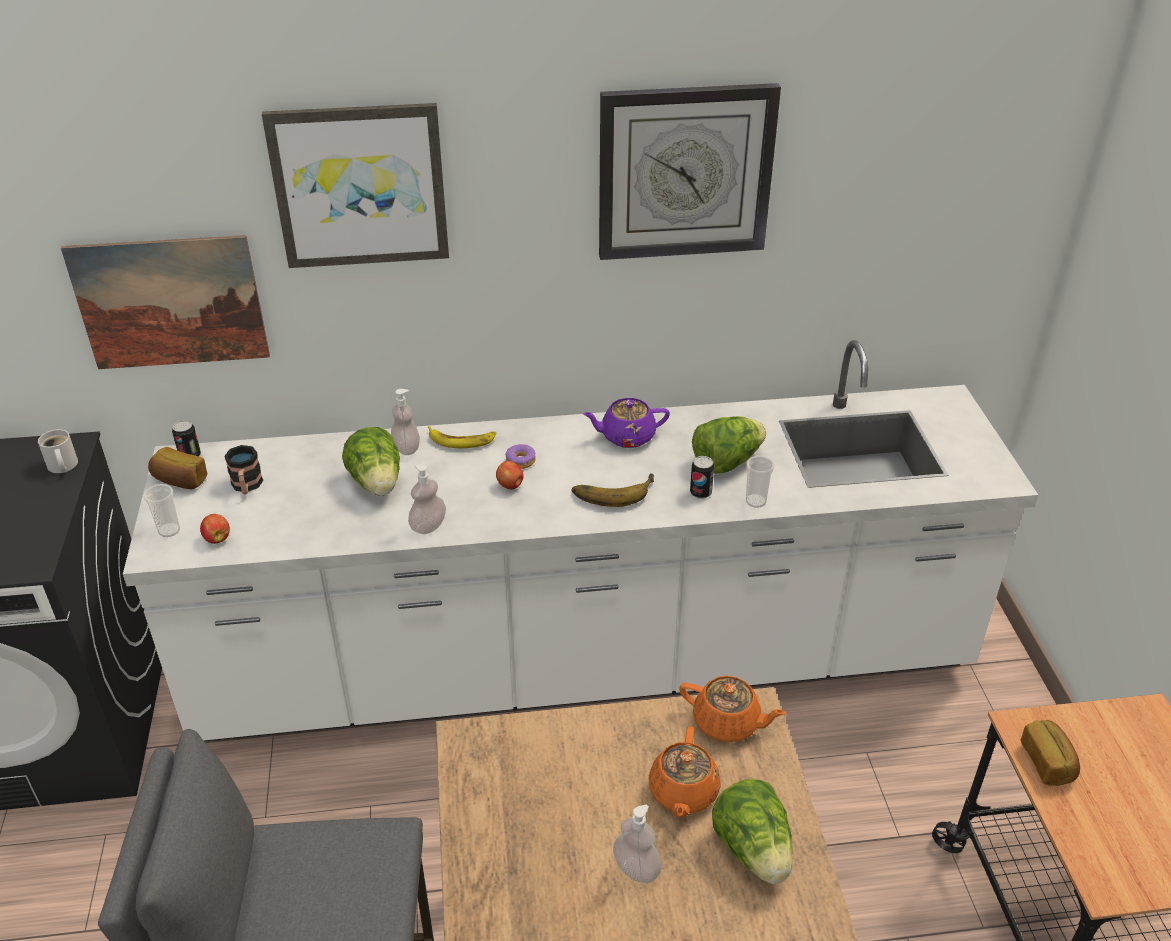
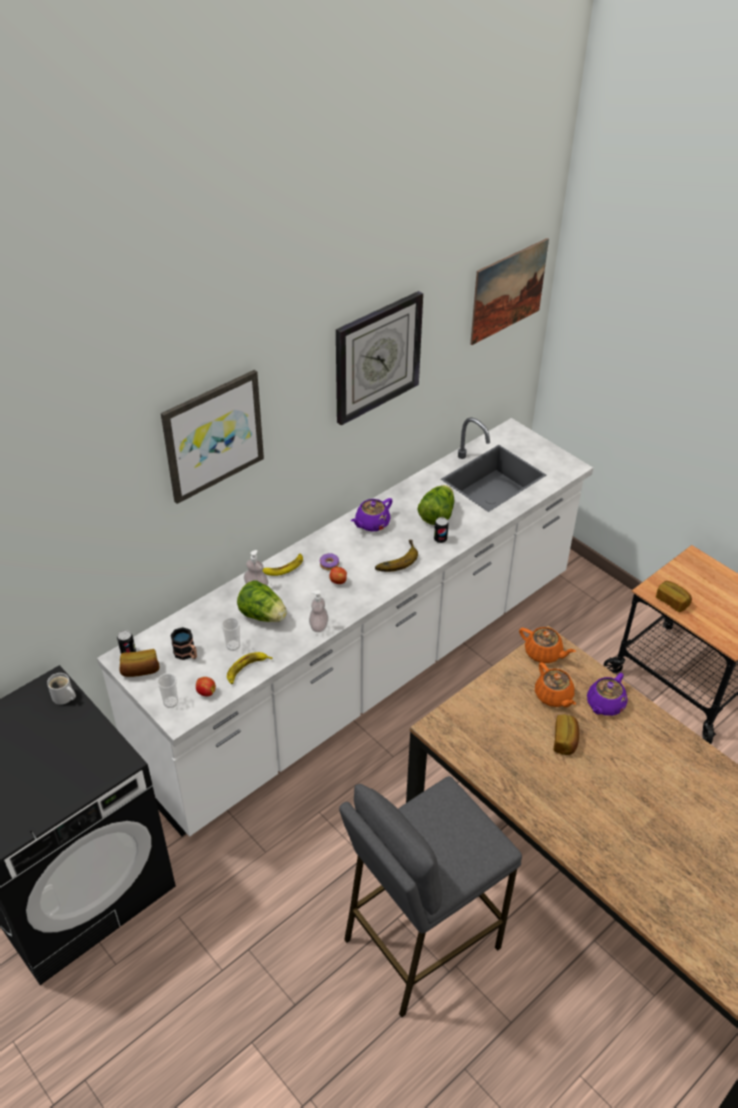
camera: 35 degrees left, 5 degrees up
(170, 303) = (103, 557): picture -> picture (508, 291)
(289, 535) = (246, 669): none -> banana
(636, 869) = (565, 741): soap dispenser -> bread
(727, 723) = (544, 653): orange teapot -> orange teapot turned 45 degrees clockwise
(753, 850) = (604, 704): lettuce -> purple teapot
(755, 501) = (471, 531): cup -> cup (233, 645)

